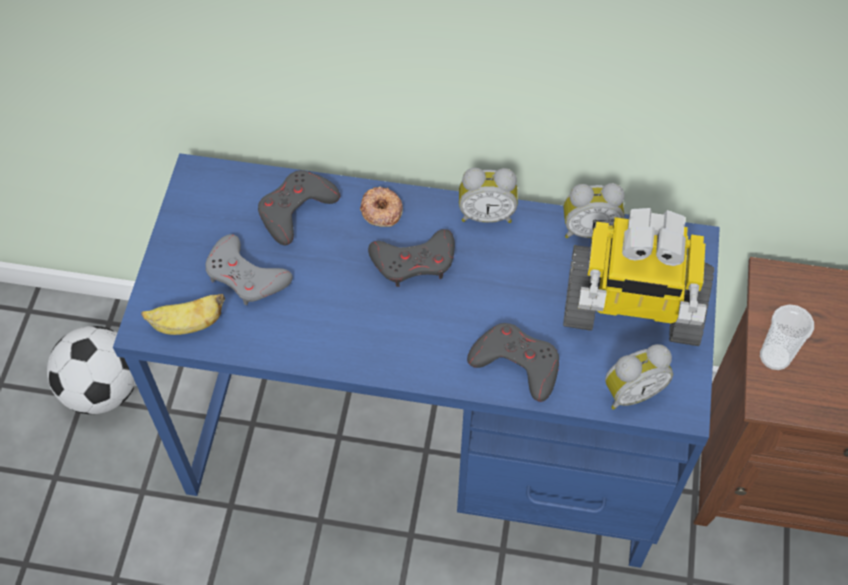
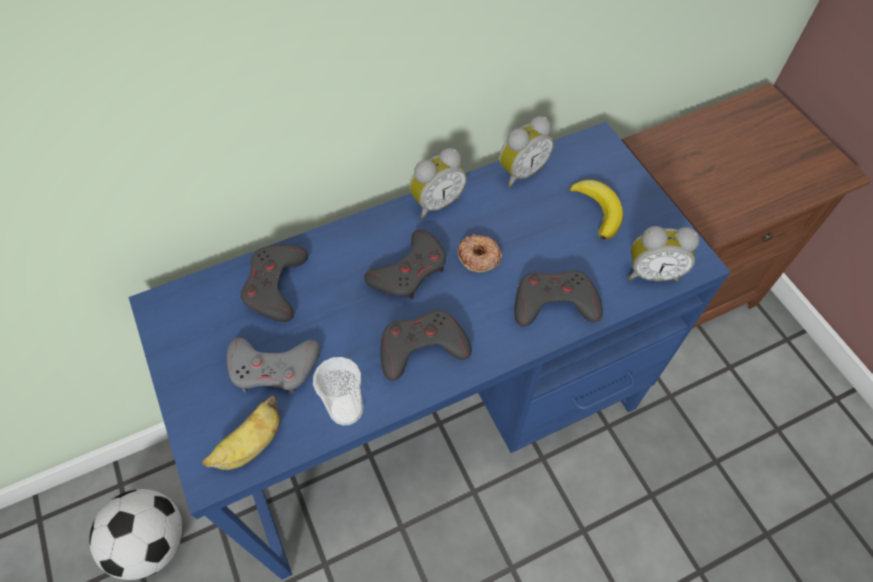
camera: 35 degrees left, 0 degrees up
(373, 331) = (422, 347): none -> grey game controller
(381, 210) = (349, 245): donut -> donut (479, 256)
(631, 307) = (598, 210): toy robot -> banana
(631, 391) = (652, 272): alarm clock -> alarm clock turned 60 degrees clockwise
(774, 357) = (695, 196): cup -> cup (346, 410)

